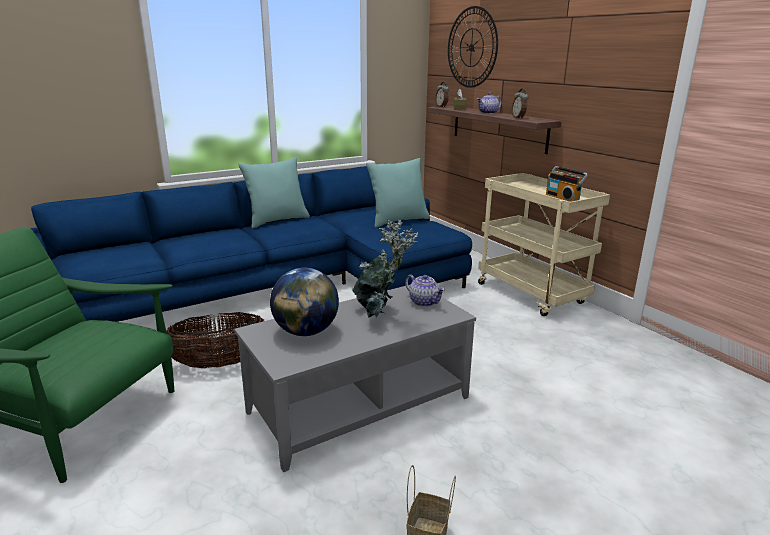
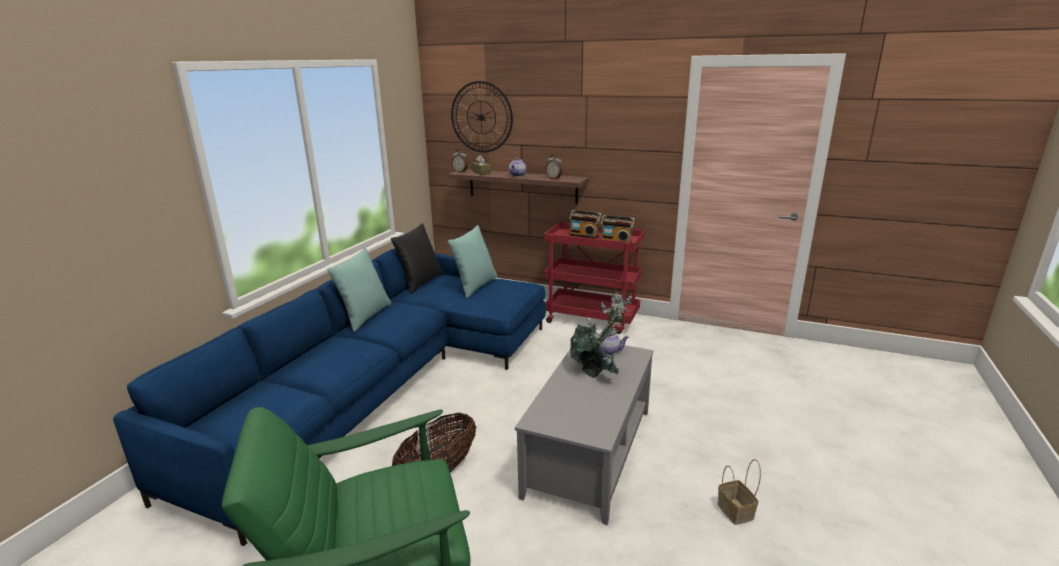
camera: 35 degrees left, 0 degrees up
(306, 332) = (571, 406): globe -> none
(360, 208) = (420, 282): none -> black pillow
(532, 294) = (592, 319): beige cart -> red cart
(536, 190) = (584, 235): none -> radio

